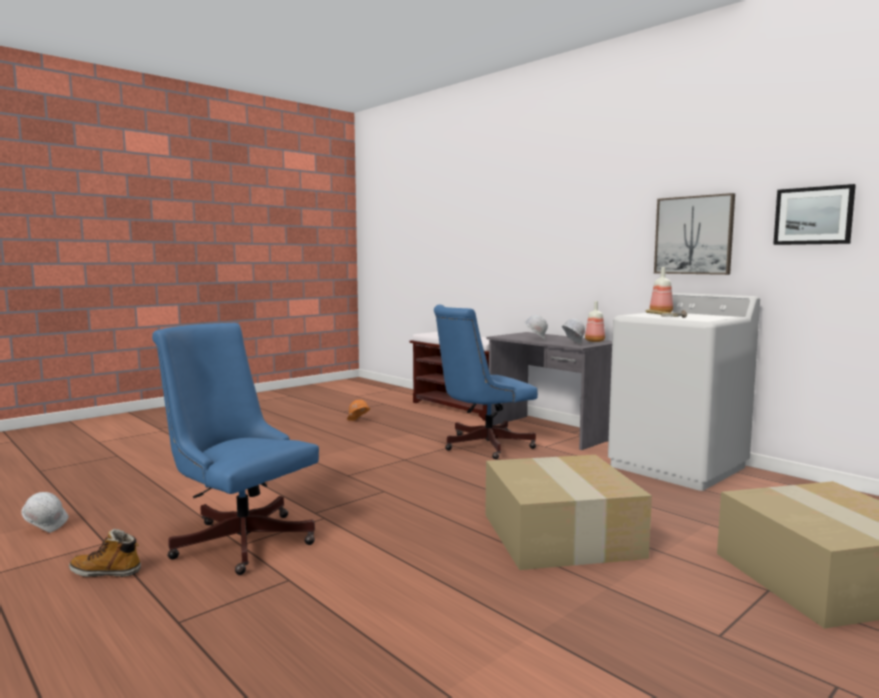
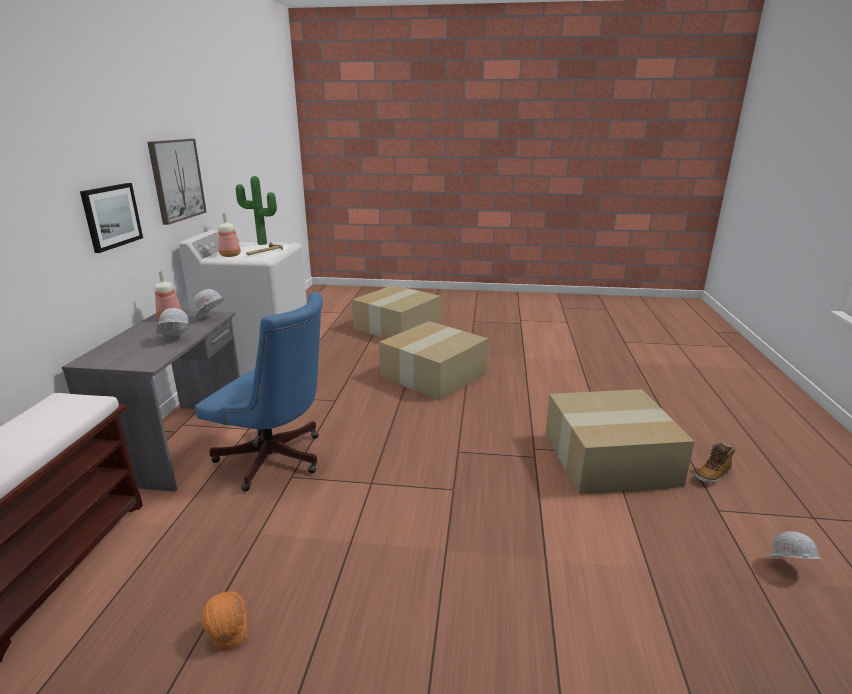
camera: 130 degrees left, 15 degrees up
(106, 572) = (712, 474): boot -> boot turned 90 degrees clockwise
(239, 539) = (608, 459): blue office chair -> cardboard box
(714, 318) = (261, 244): none -> potted plant
(813, 216) = (223, 158): picture -> picture (111, 216)

